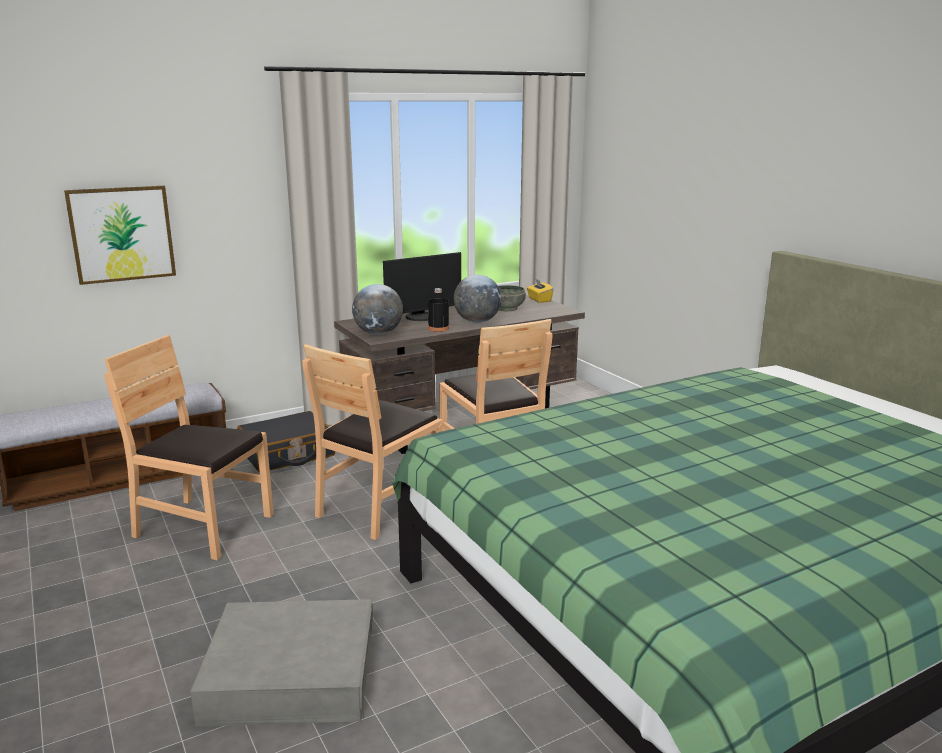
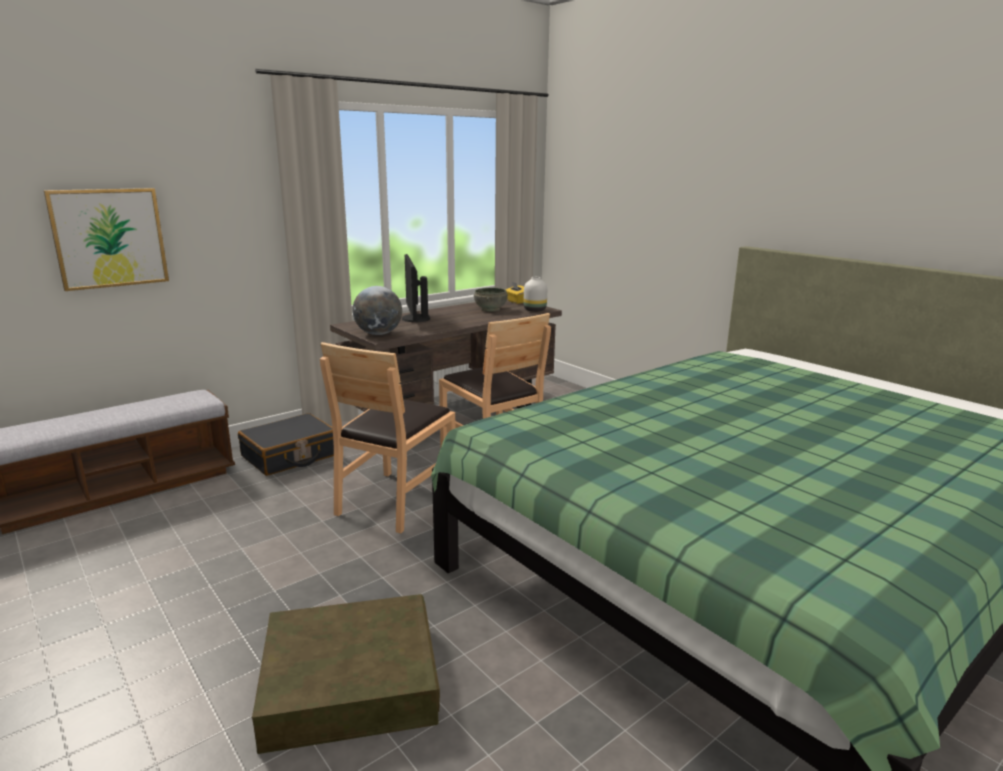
camera: 10 degrees left, 0 degrees up
(203, 527) = (219, 534): brown chair -> none
(290, 673) = (350, 681): grey storage box -> brown storage box
(422, 317) = (414, 319): monitor -> monitor turned 120 degrees clockwise
(438, 328) = (434, 328): black bottle -> none
(477, 321) = (468, 321): globe -> none
(555, 311) = (535, 310): none -> white vase

